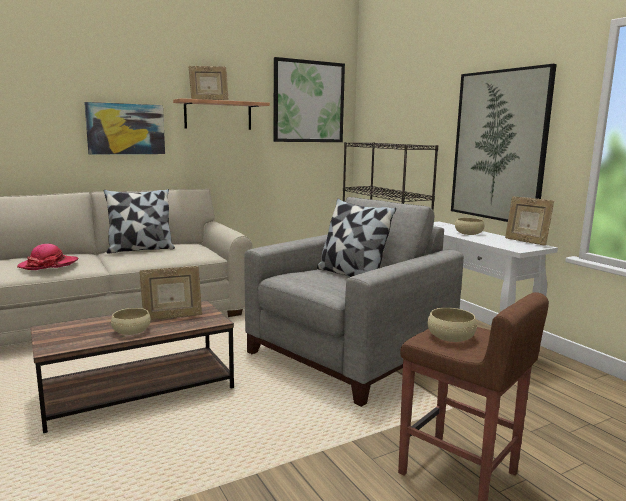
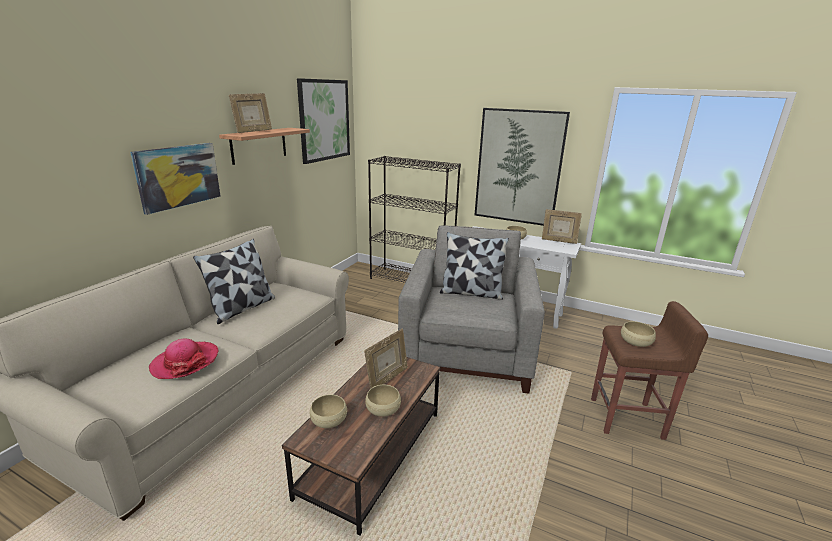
camera: 35 degrees left, 10 degrees up
(83, 324) = (329, 420): none -> beige bowl

